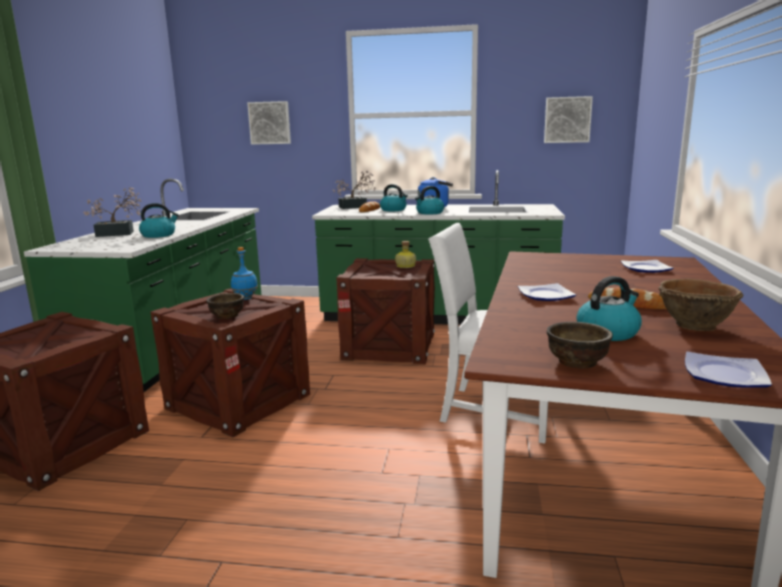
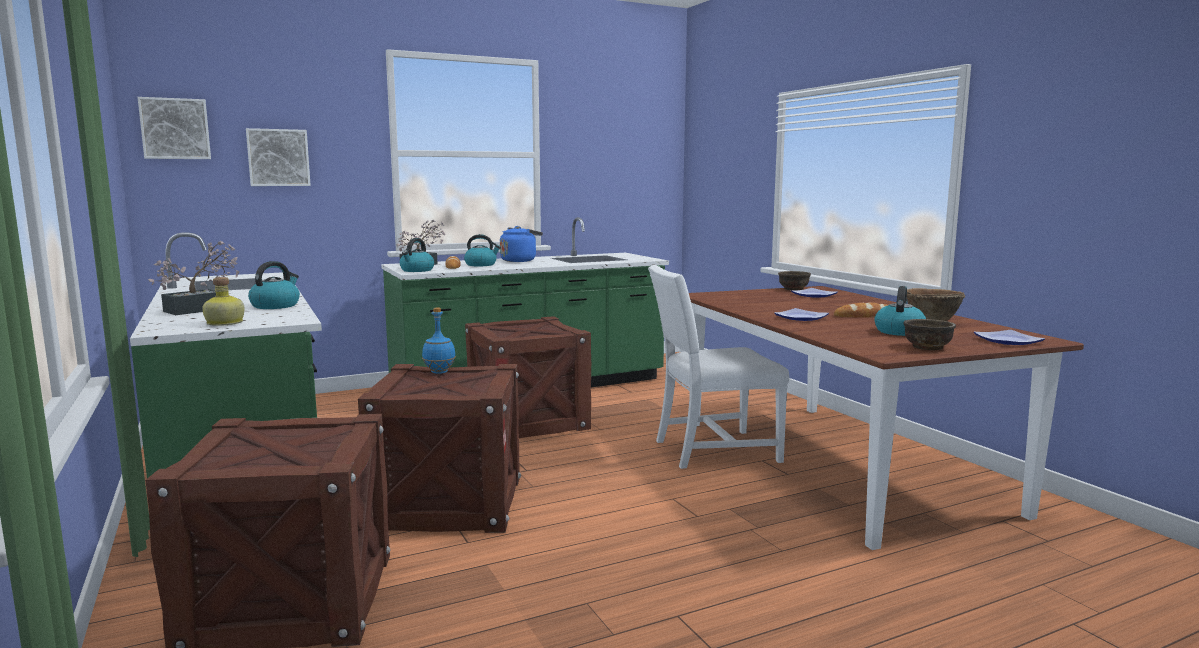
camera: 35 degrees left, 5 degrees down
(227, 316) = (466, 388): brown bowl -> brown bowl (793, 289)
(405, 266) = (536, 325): bottle -> bottle (223, 323)
(429, 213) = (533, 265): kettle -> kettle (417, 270)
(567, 120) = (626, 166): picture -> picture (175, 129)

